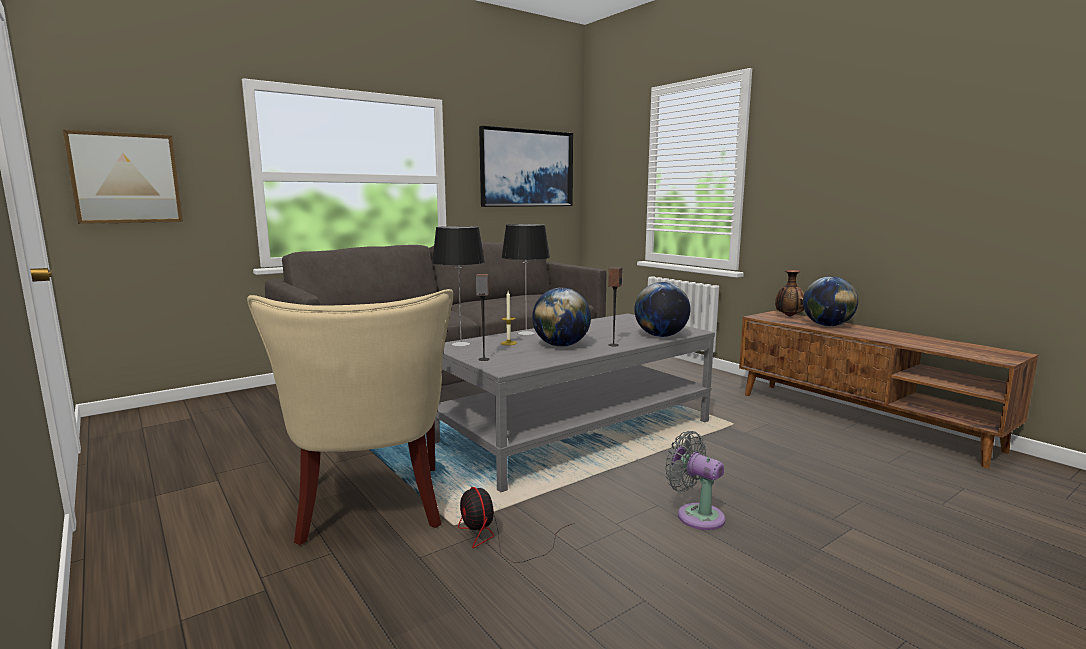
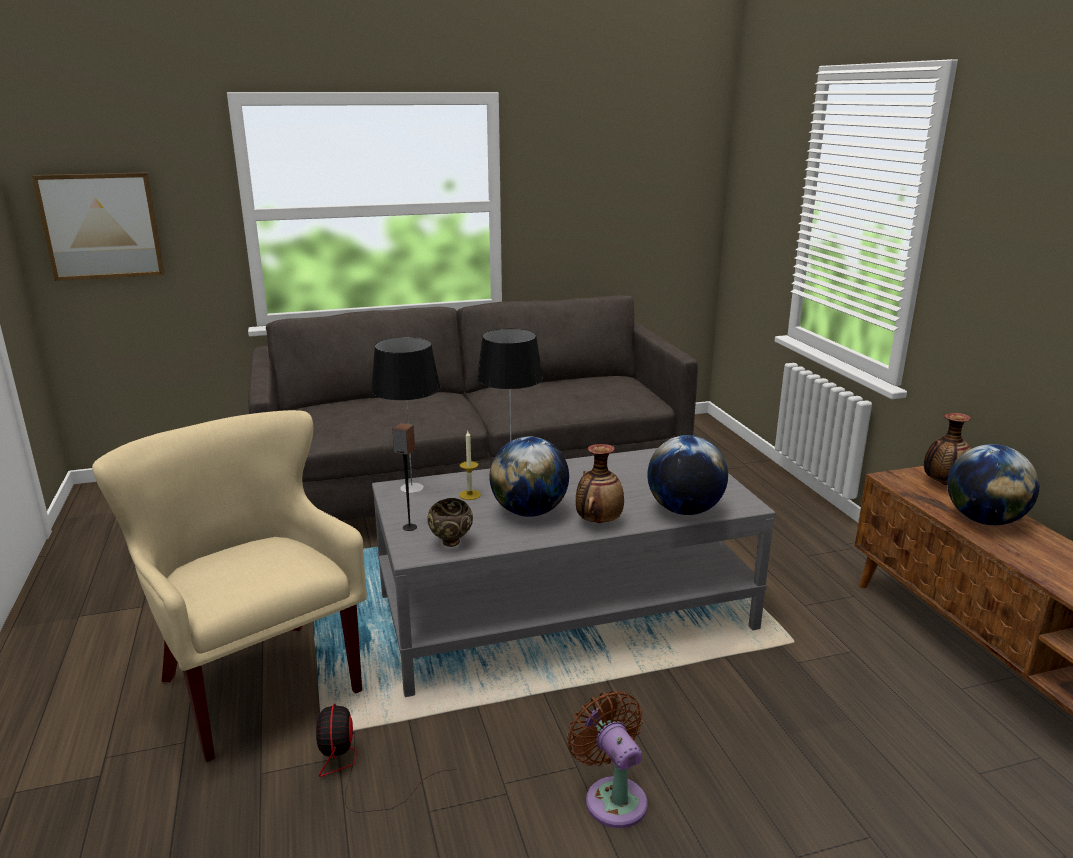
camera: 20 degrees right, 10 degrees up
(370, 506) = (259, 682): beige armchair -> beige armchair turned 135 degrees clockwise
(524, 362) = (451, 543): none -> brown bowl
(526, 168) = (630, 181): picture -> none
(613, 345) = (598, 522): speaker -> vase
(696, 515) = (612, 797): grey fan -> brown fan

